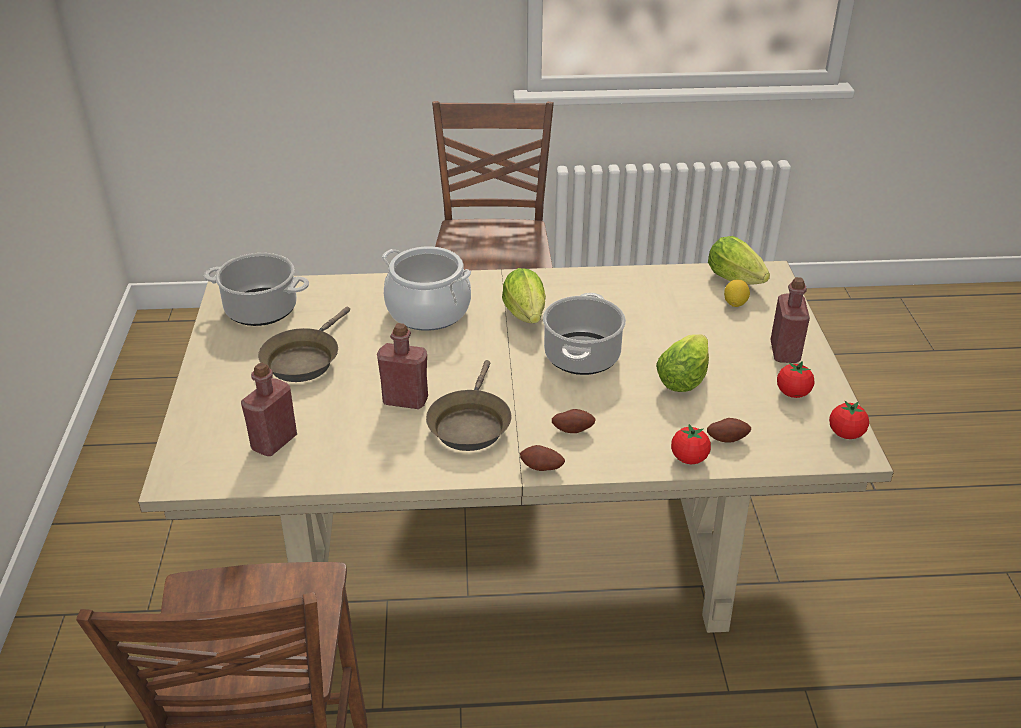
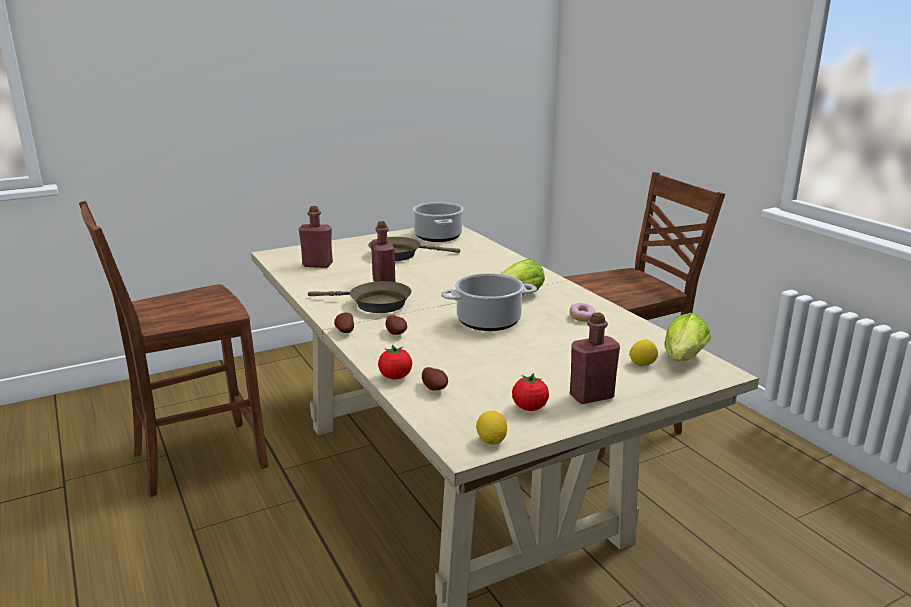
camera: 65 degrees right, 15 degrees down
(428, 311) = (488, 271): cooking pot -> none
(470, 424) = (374, 304): brown frying pan -> brown frying pan turned 150 degrees counterclockwise
(612, 297) = (582, 318): none -> donut
(685, 377) = (502, 360): lettuce -> none
(845, 434) = (491, 441): tomato -> lemon

